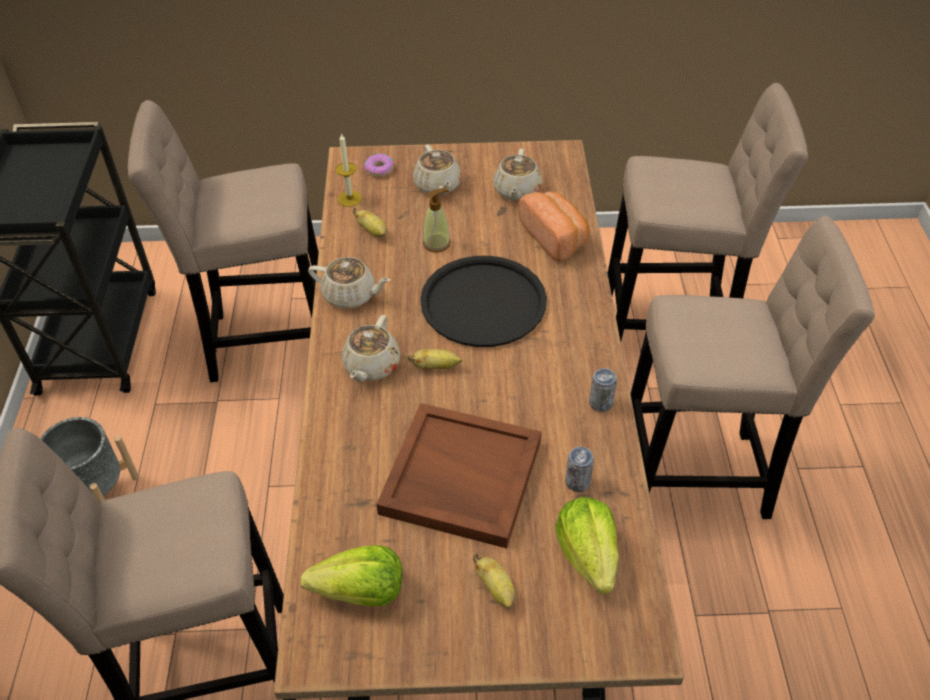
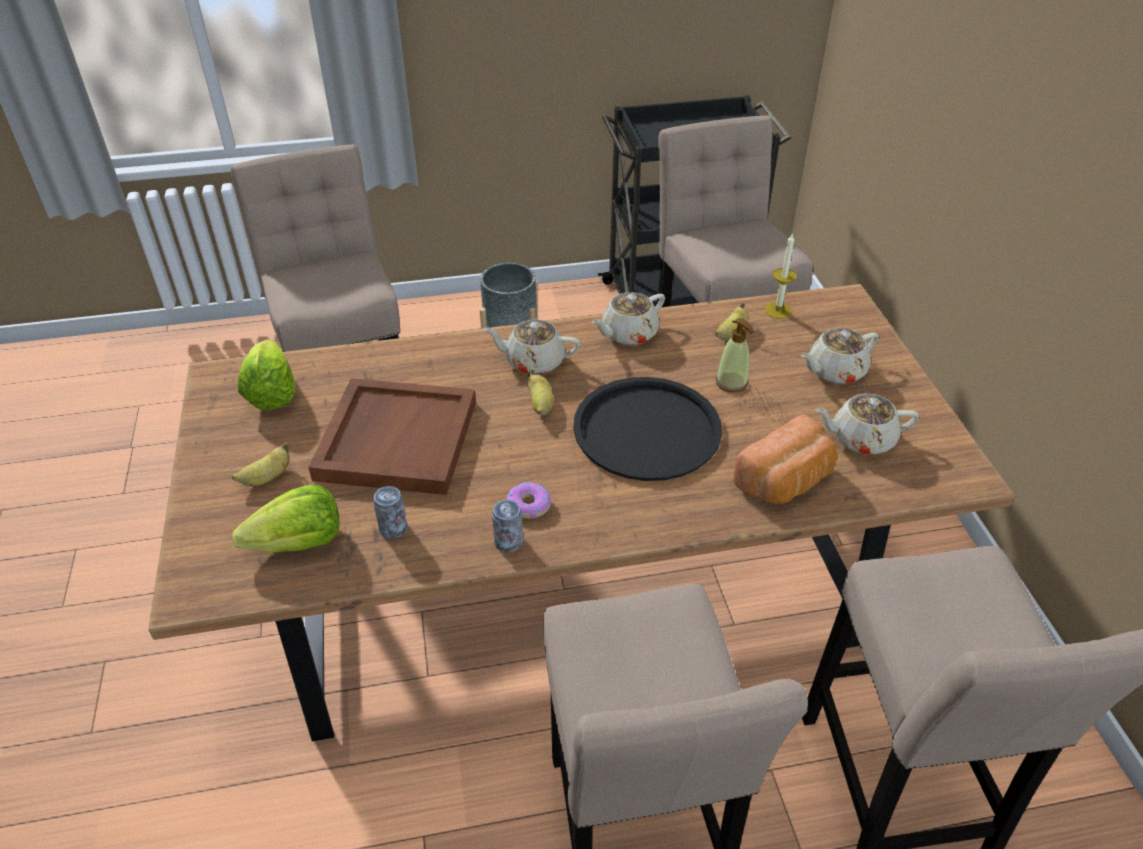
camera: 80 degrees right, 5 degrees down
(350, 295) = (628, 334): beige teapot -> beige teapot turned 45 degrees clockwise
(379, 169) = (840, 323): donut -> donut (528, 505)

